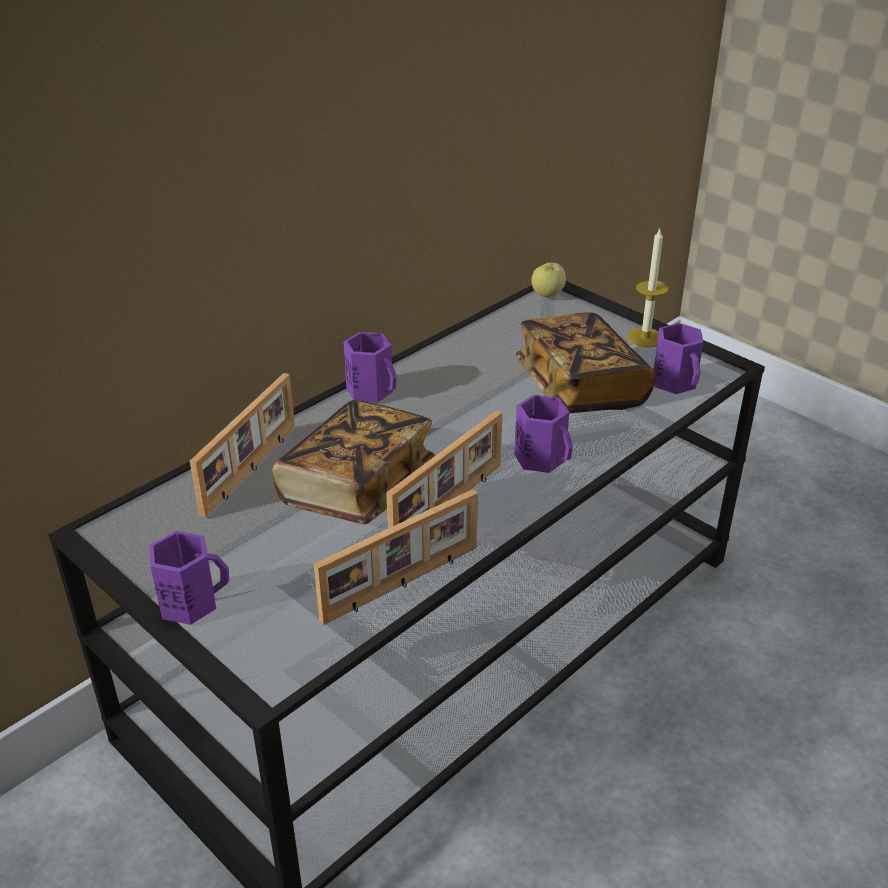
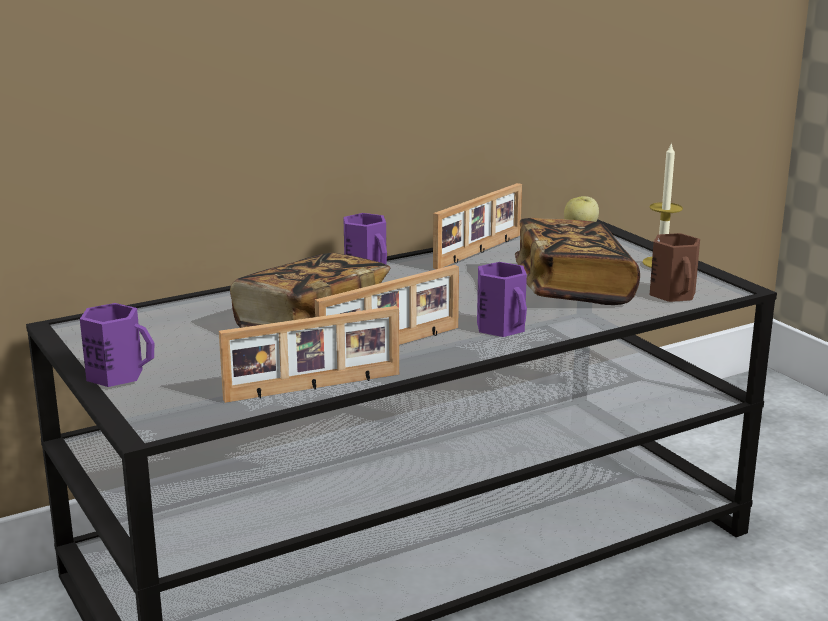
camera: 15 degrees right, 15 degrees down
(251, 469) = (225, 305): picture frame -> picture frame (480, 251)
(676, 382) = (674, 294): purple mug -> brown mug

